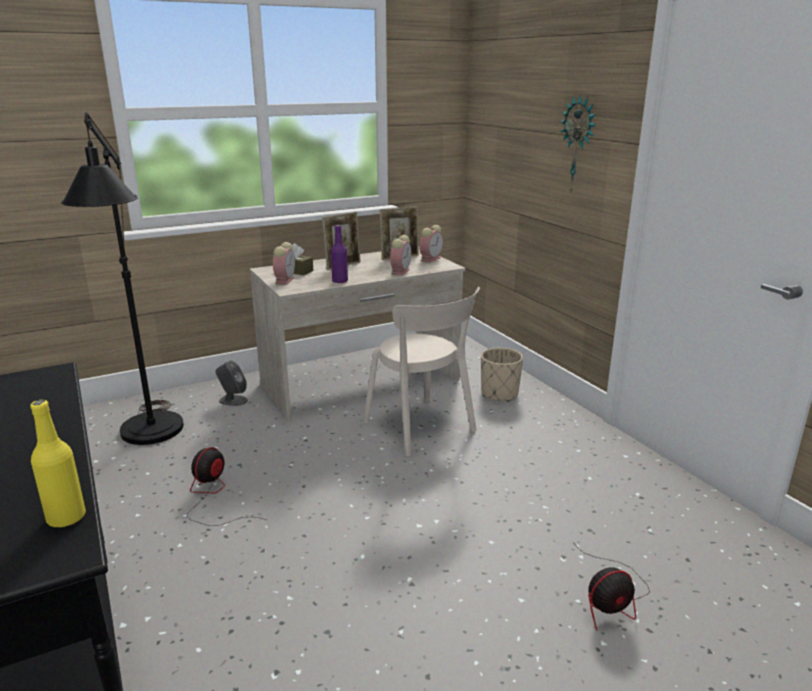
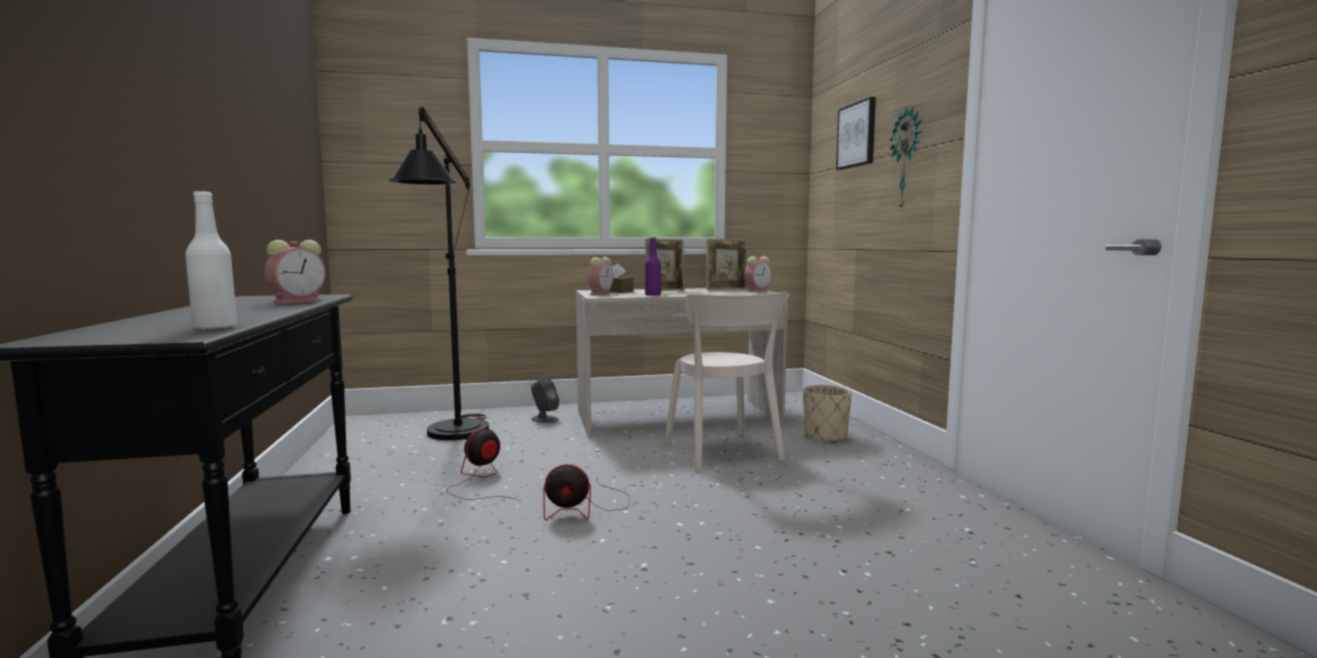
camera: 15 degrees right, 15 degrees down
(66, 518) = (215, 328): yellow bottle -> white bottle
(400, 271) = (719, 294): alarm clock -> alarm clock (299, 301)
(523, 102) = (857, 135): none -> picture
(611, 599) = (892, 618): fan -> fan (584, 508)

